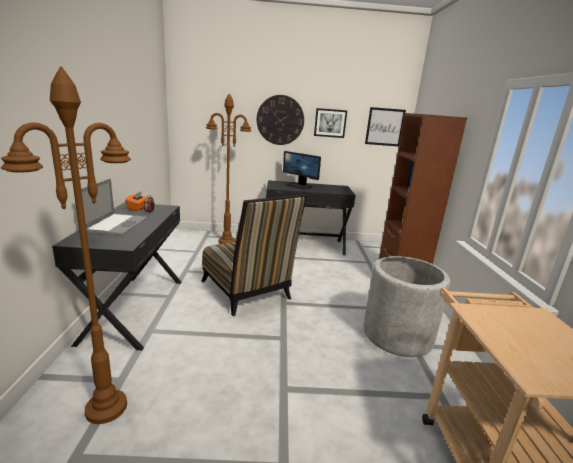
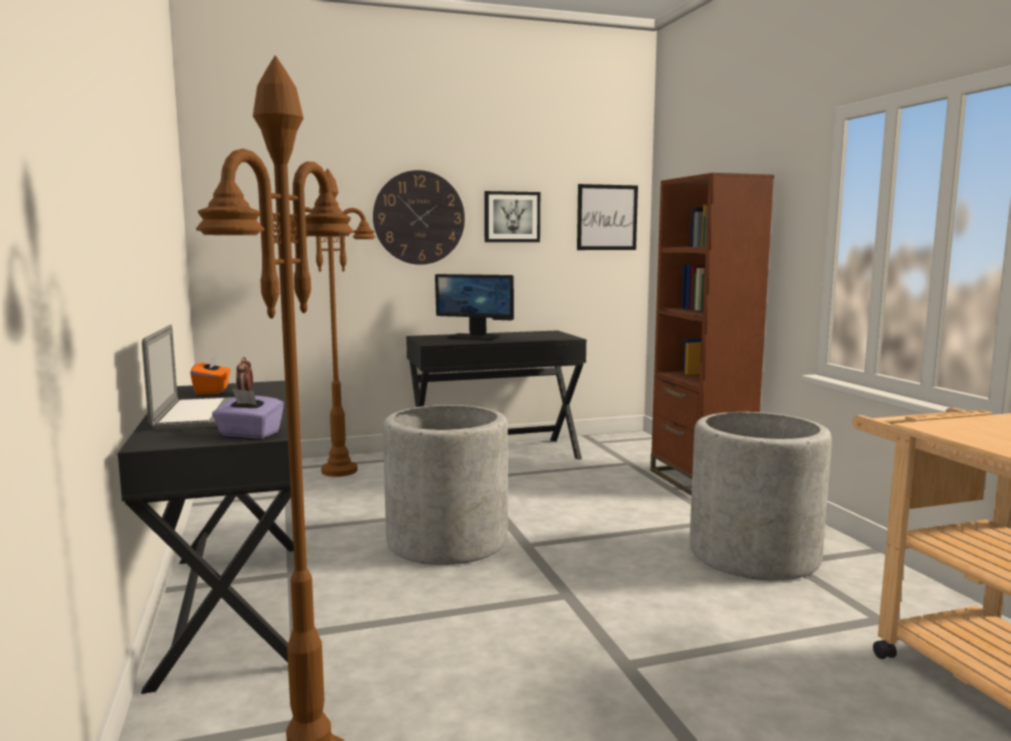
camera: 15 degrees left, 10 degrees down
(117, 243) = (249, 434): none -> purple tissue box
(248, 292) = (447, 541): chair -> grey planter

